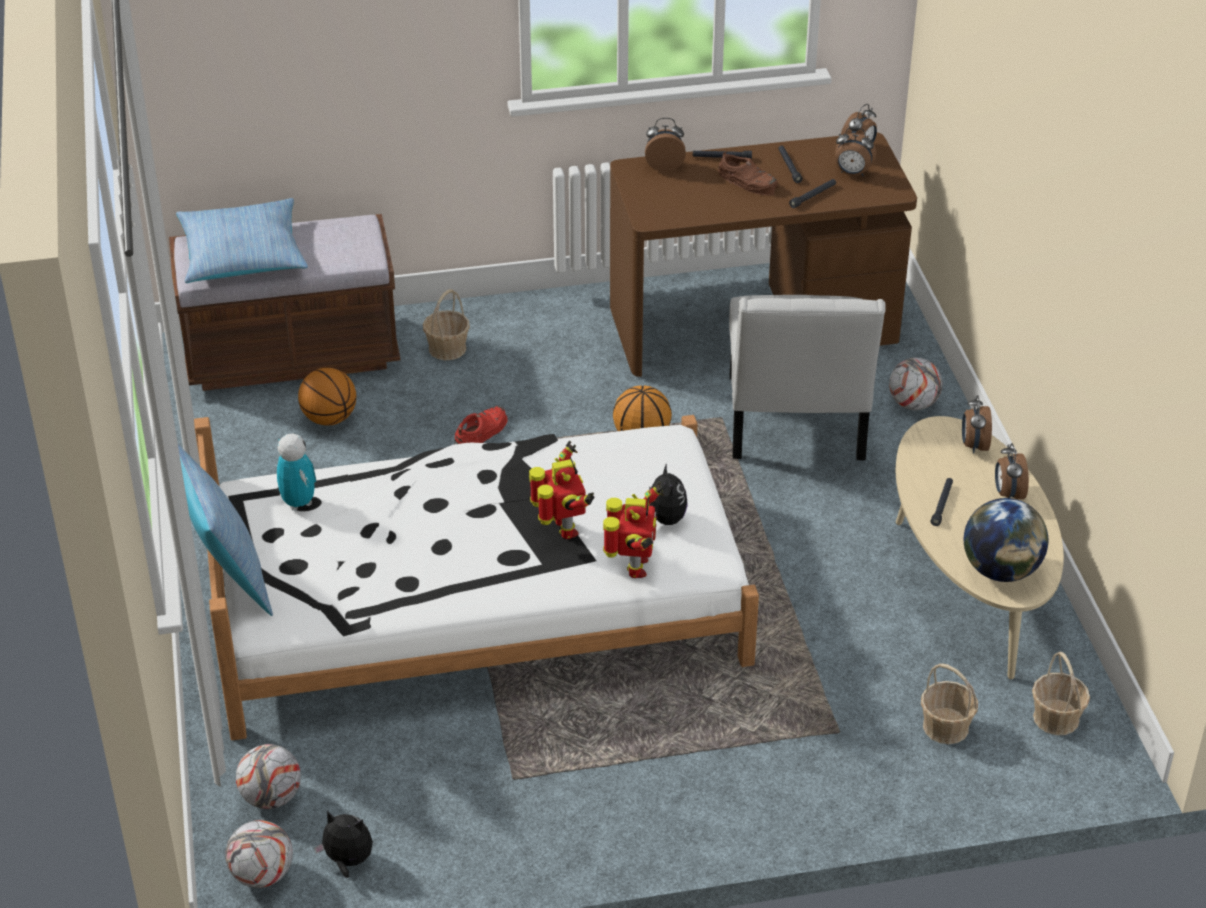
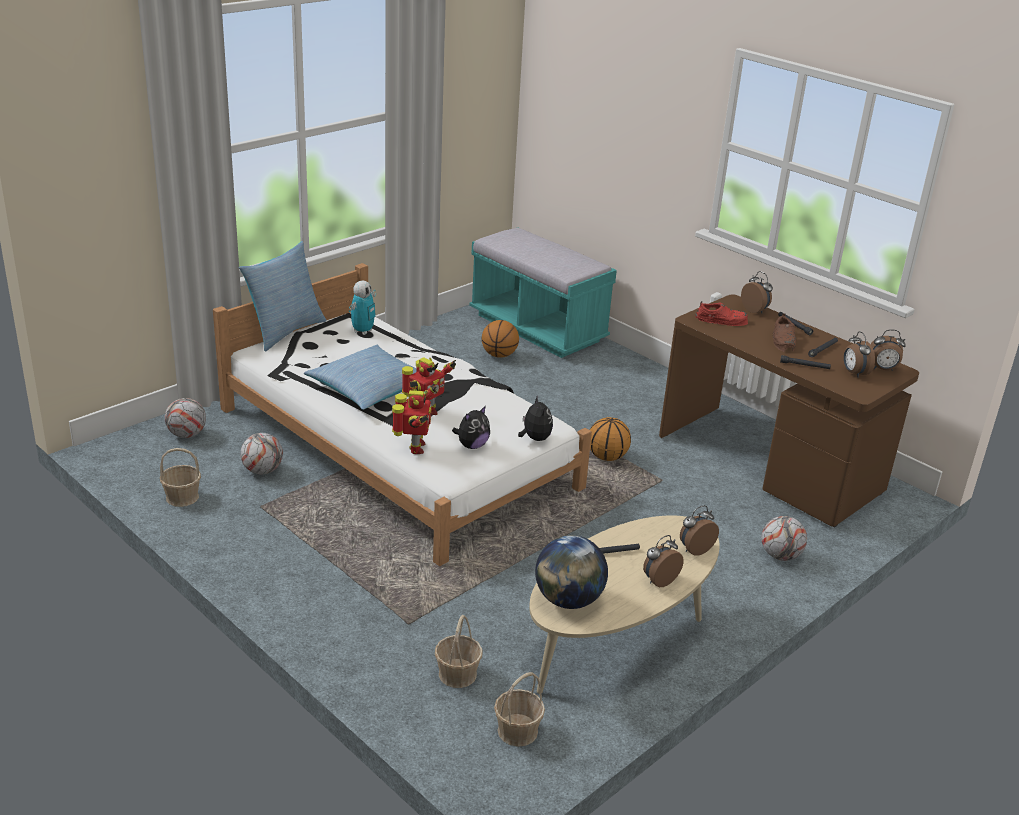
camera: 55 degrees right, 10 degrees down
(242, 254) = (523, 244): pillow -> pillow (370, 388)
(262, 875) = (127, 451): football -> football (262, 471)
(291, 354) = (537, 328): brown bench -> turquoise bench
(347, 861) = (154, 473): plush toy -> plush toy (535, 438)
(447, 348) = (602, 369): basket -> basket (182, 497)
(481, 431) = (545, 402): red shoe -> red shoe (721, 320)
(634, 567) = (415, 448): toy robot -> toy robot turned 60 degrees counterclockwise
(795, 424) = (693, 511): white chair -> none

